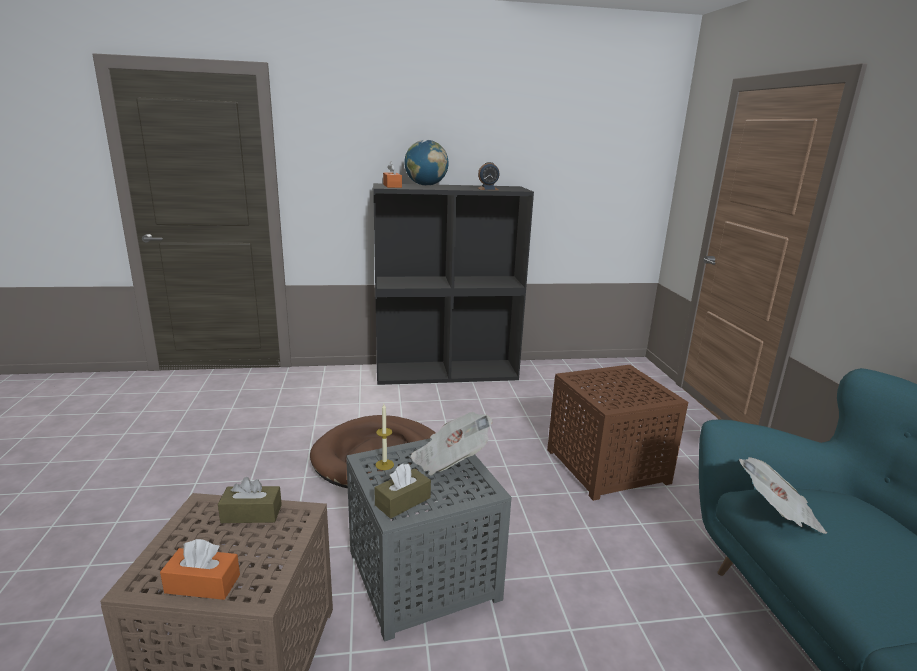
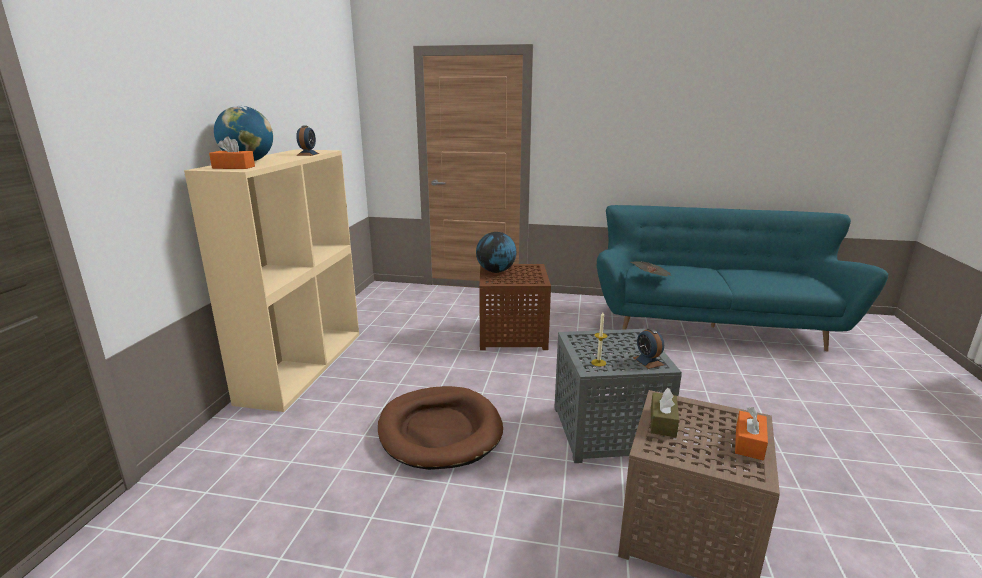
camera: 70 degrees left, 0 degrees up
(403, 501) = (648, 361): brown tissue box -> alarm clock
(447, 372) = (303, 365): black bookcase -> beige bookcase
(450, 460) = (597, 339): newspaper -> none
(613, 376) = (496, 271): none -> globe

